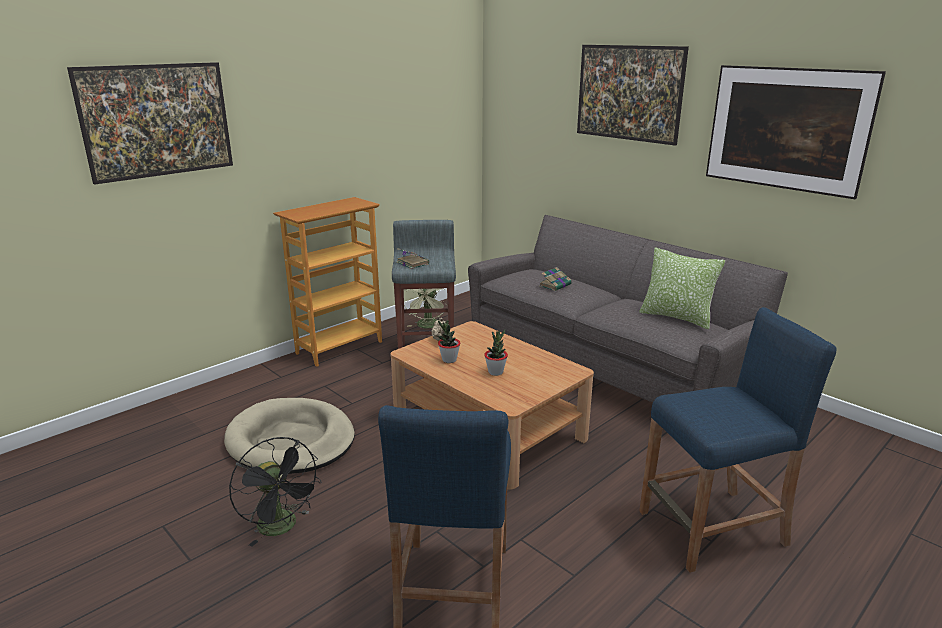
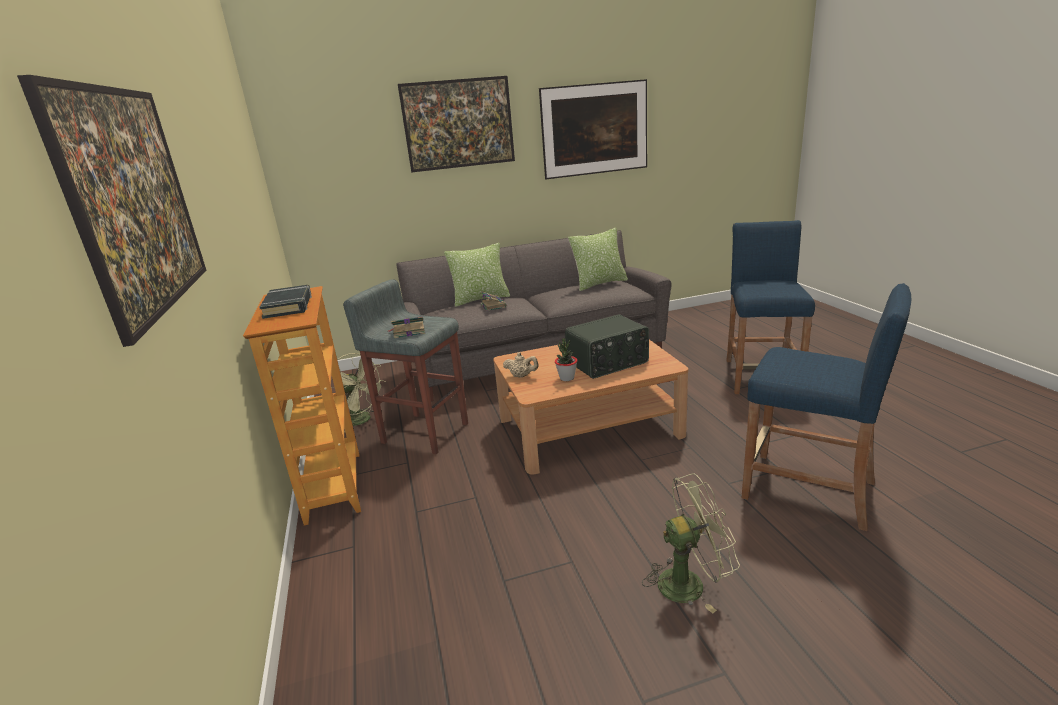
camera: 60 degrees left, 0 degrees up
(282, 528) = (689, 582): black fan -> green fan
(291, 441) = (520, 555): beige dog bed -> none
(330, 207) = (288, 306): none -> black book
(495, 372) = (608, 363): potted plant -> radio
(572, 277) = (480, 299): none -> pillow

